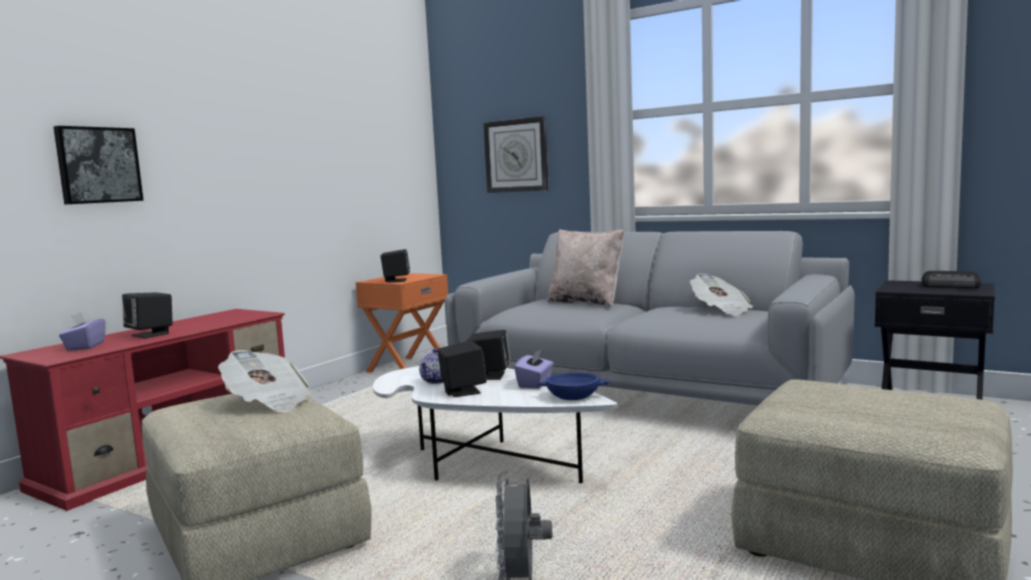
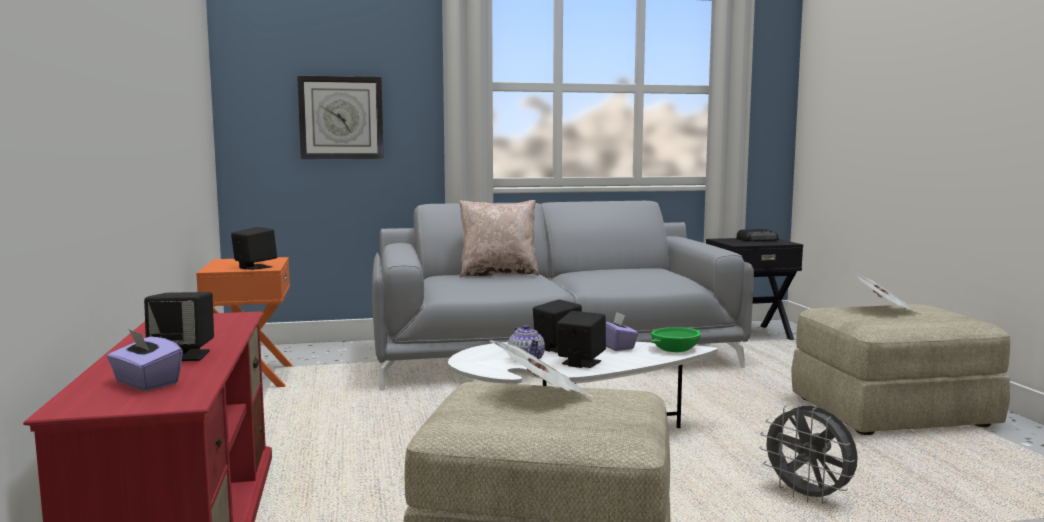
camera: 45 degrees left, 0 degrees up
(98, 165) = (60, 90): picture -> none
(573, 397) = (675, 349): blue bowl -> green bowl
(721, 310) = (633, 270): newspaper -> newspaper (883, 310)

